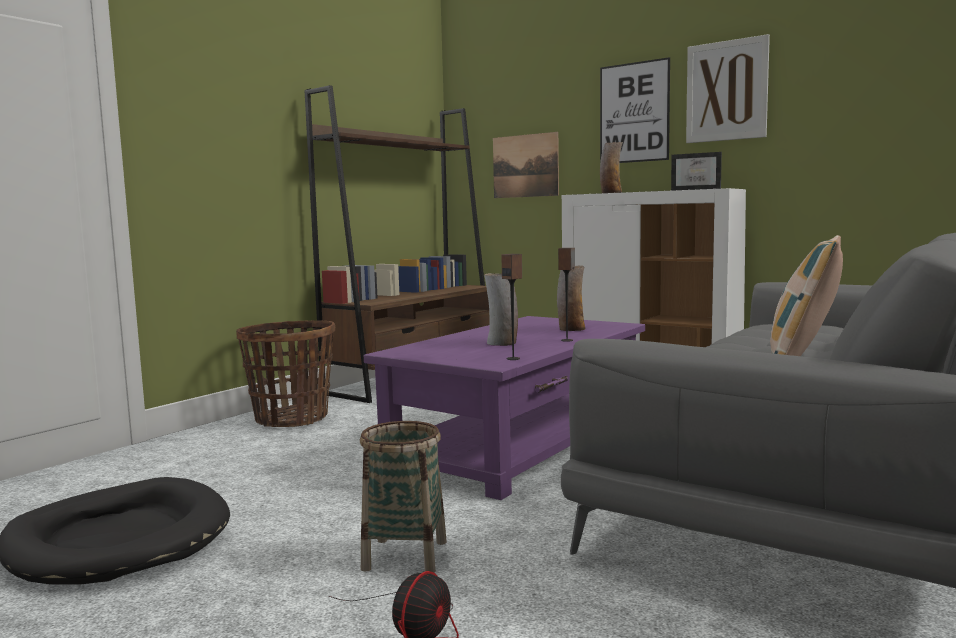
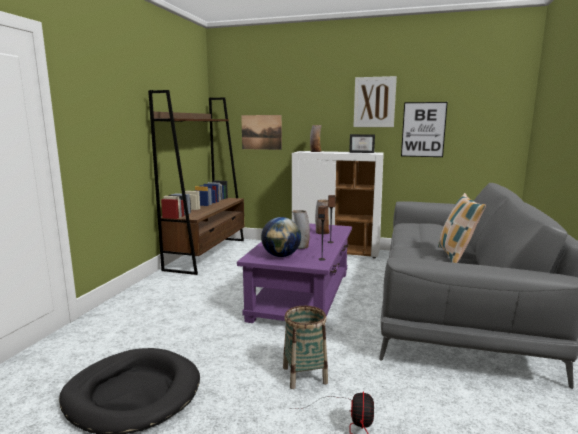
camera: 20 degrees left, 5 degrees up
(291, 419) = (159, 291): basket -> none
(448, 351) = (281, 255): none -> globe
(634, 112) = (325, 108): picture -> picture (423, 129)

